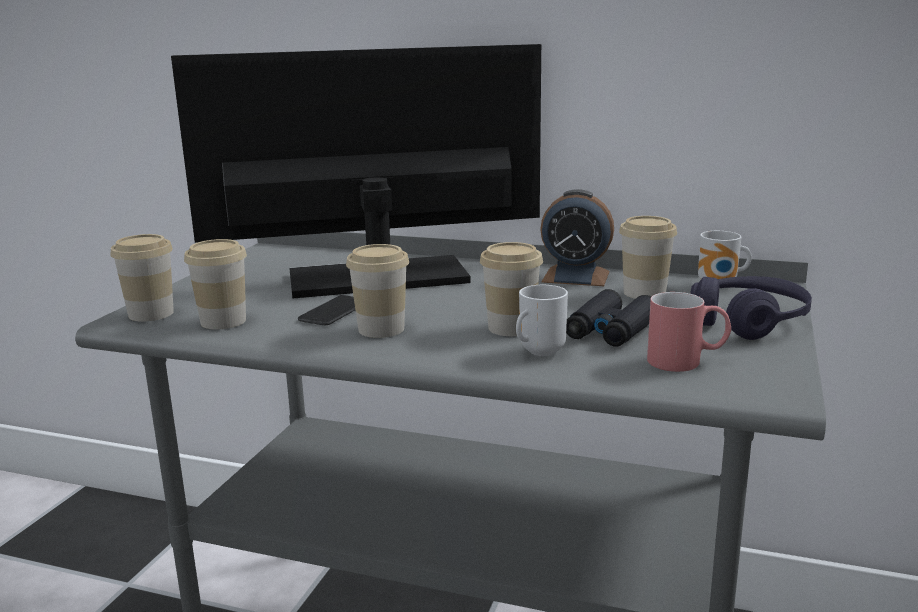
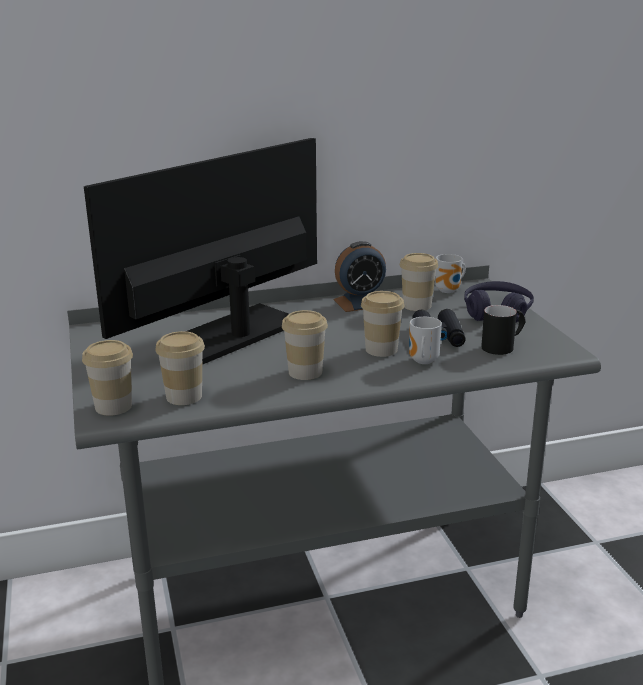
camera: 35 degrees left, 5 degrees up
(334, 312) = (250, 368): phone -> none
(687, 361) = (503, 346): red mug -> black mug

